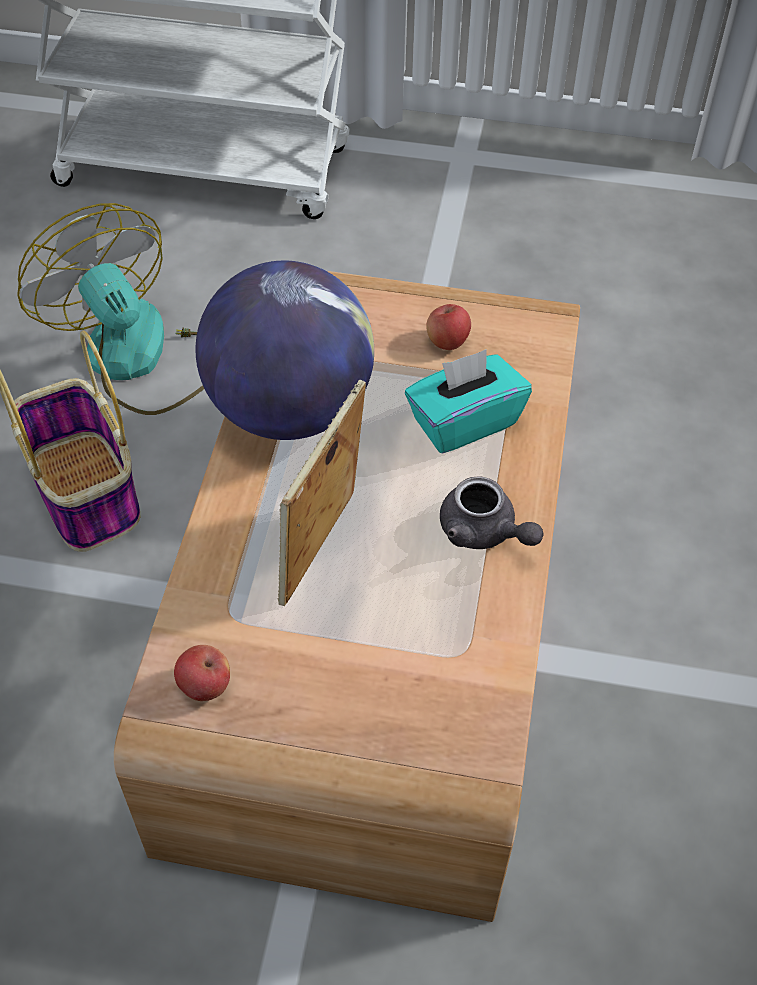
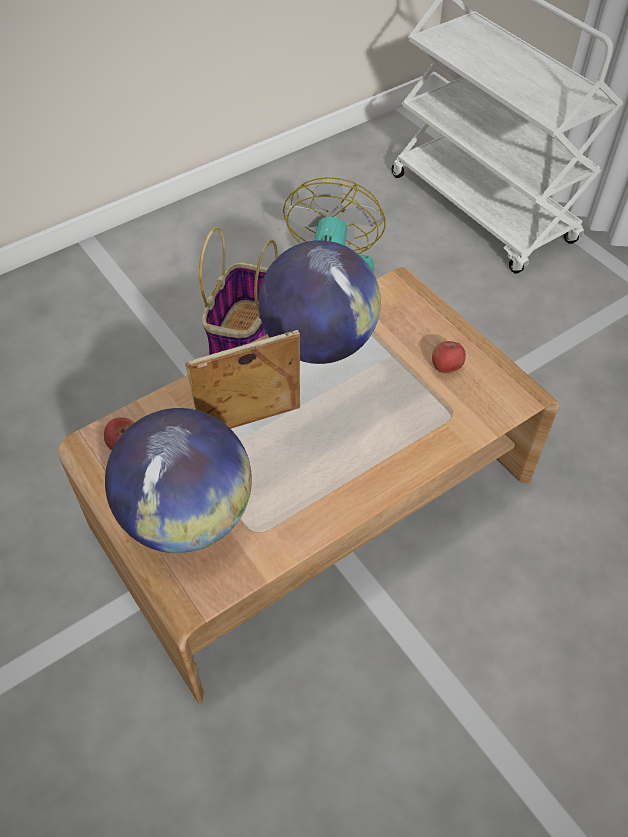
camera: 45 degrees right, 0 degrees up
(374, 699) = (188, 516): none -> globe
(464, 421) = (403, 415): turquoise tissue box -> none
(484, 532) = (342, 481): grey teapot -> none

